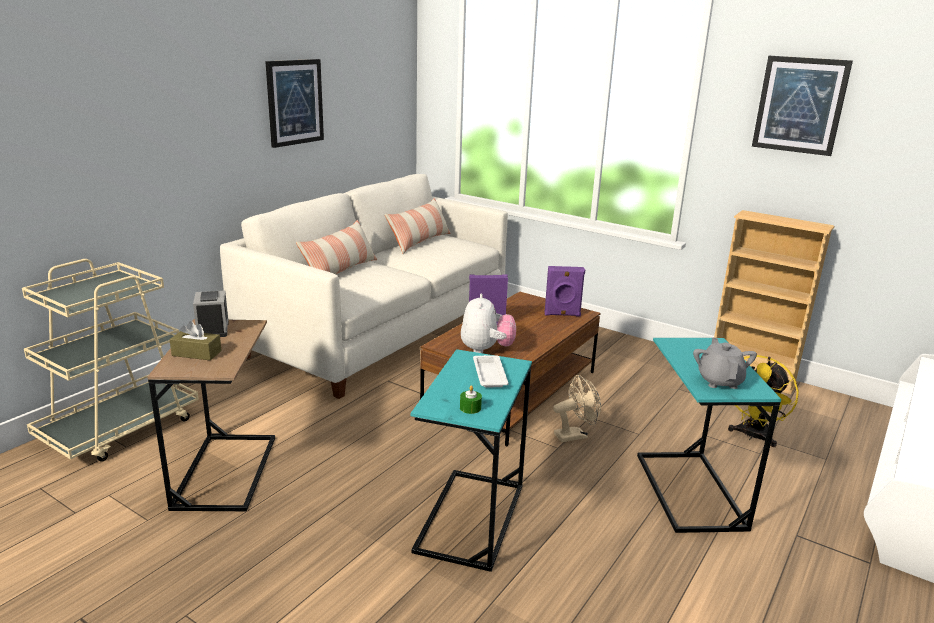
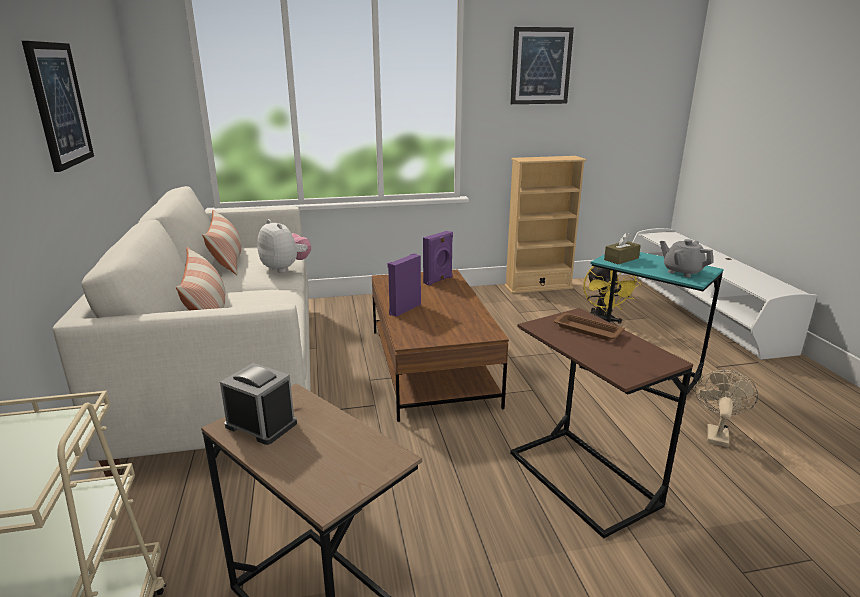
camera: 45 degrees left, 0 degrees up
(196, 353) = (313, 460): brown tissue box -> brown tissue box (621, 259)
(470, 408) = (643, 360): green candle -> none
(471, 518) = (583, 478): turquoise side table -> brown side table
(486, 350) = (449, 328): plush toy -> plush toy (285, 268)
(489, 374) = (586, 330): white tray -> brown tray
(575, 435) = (525, 374): beige fan -> beige fan (716, 433)

